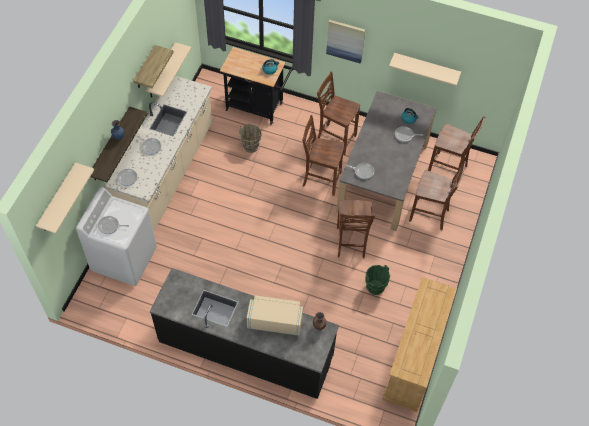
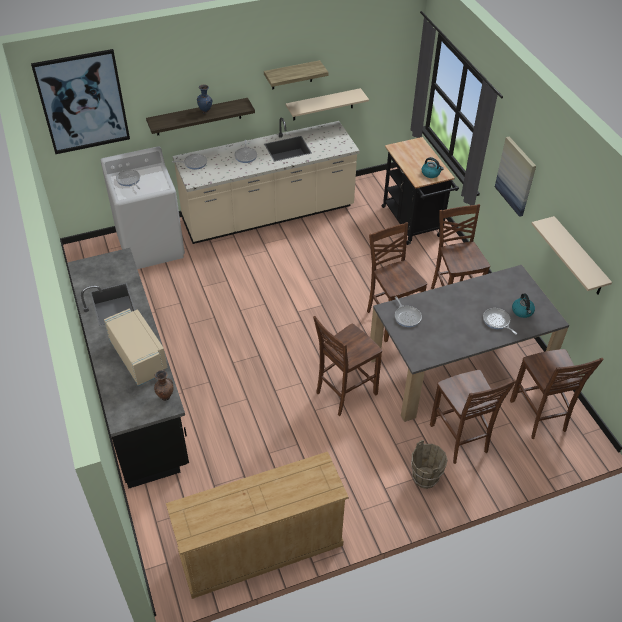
camera: 50 degrees right, 10 degrees down
(58, 199) = (83, 102): beige shelf -> picture
(251, 146) = (365, 247): brown bucket -> brown bucket (425, 478)
(375, 287) = (313, 450): green bucket -> none

